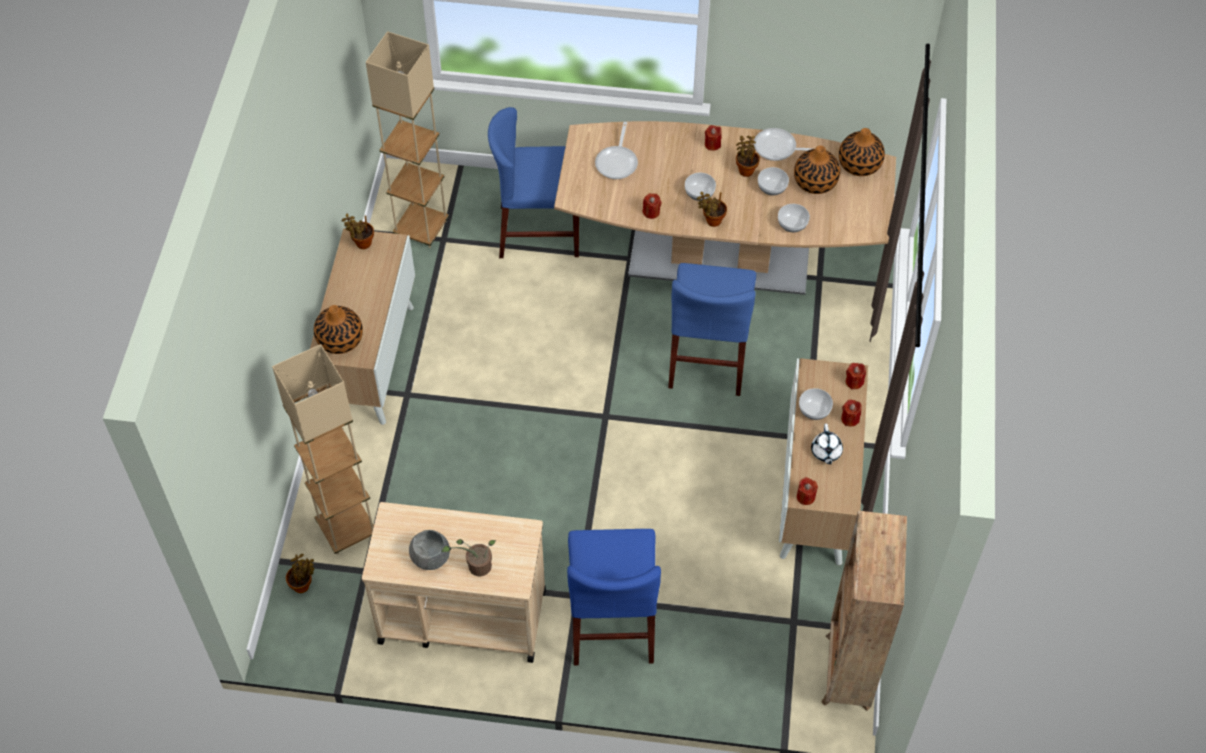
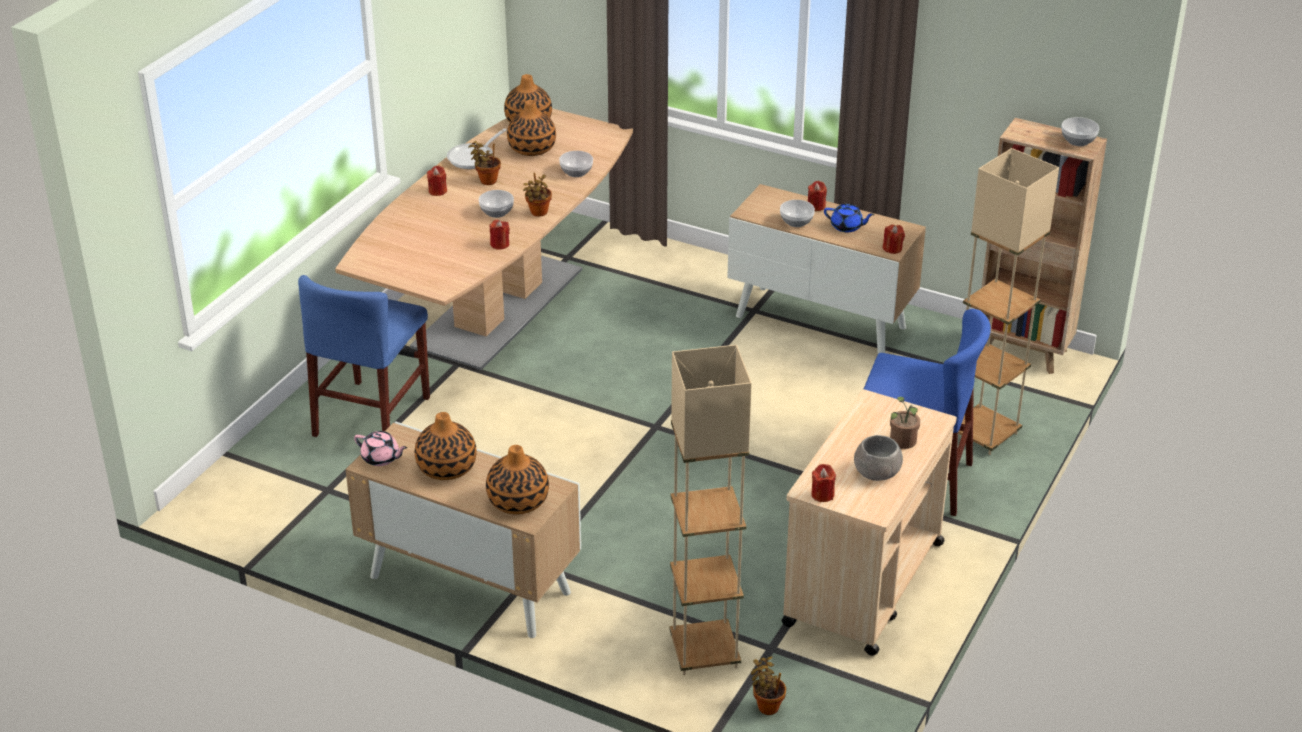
camera: 70 degrees left, 20 degrees down
(361, 243) = (381, 458): potted plant -> pink teapot
(364, 285) = (447, 468): none -> vase
(421, 228) = (297, 504): beige floor lamp -> beige floor lamp (984, 434)
(617, 162) = (414, 250): frying pan -> none
(708, 357) = (621, 344): blue chair -> none
(772, 188) = (522, 172): bowl -> bowl (1078, 141)
(826, 452) = (847, 227): white teapot -> blue teapot
(854, 382) = (775, 194): red candle -> red candle (822, 495)

